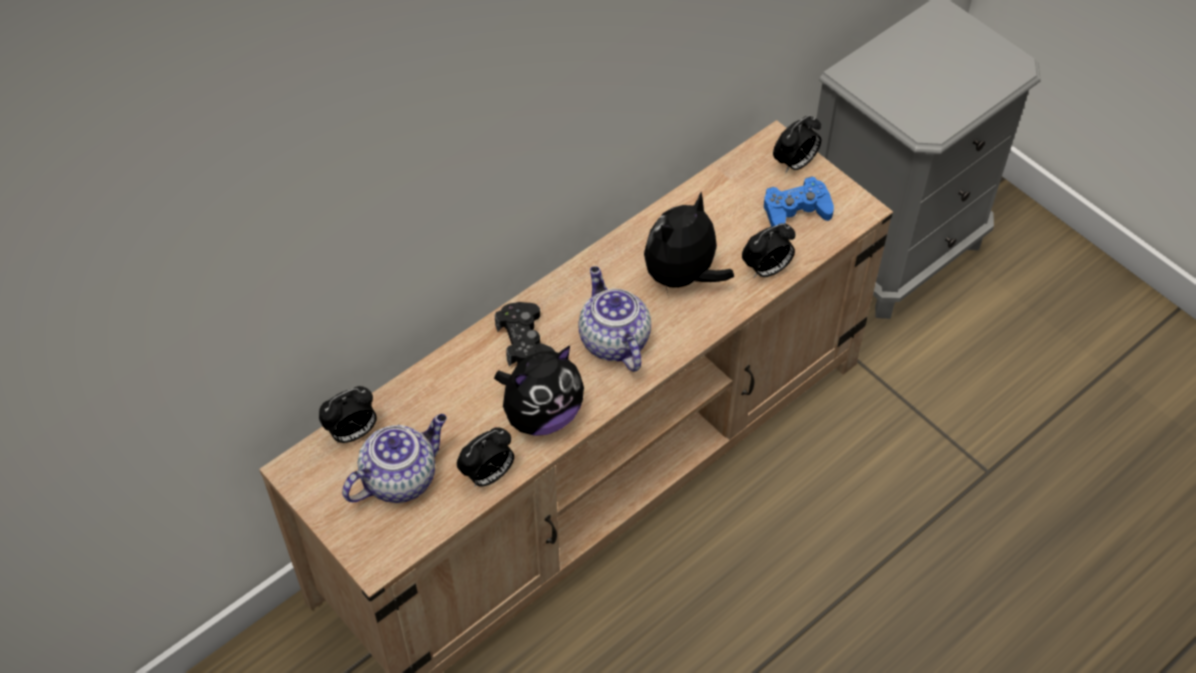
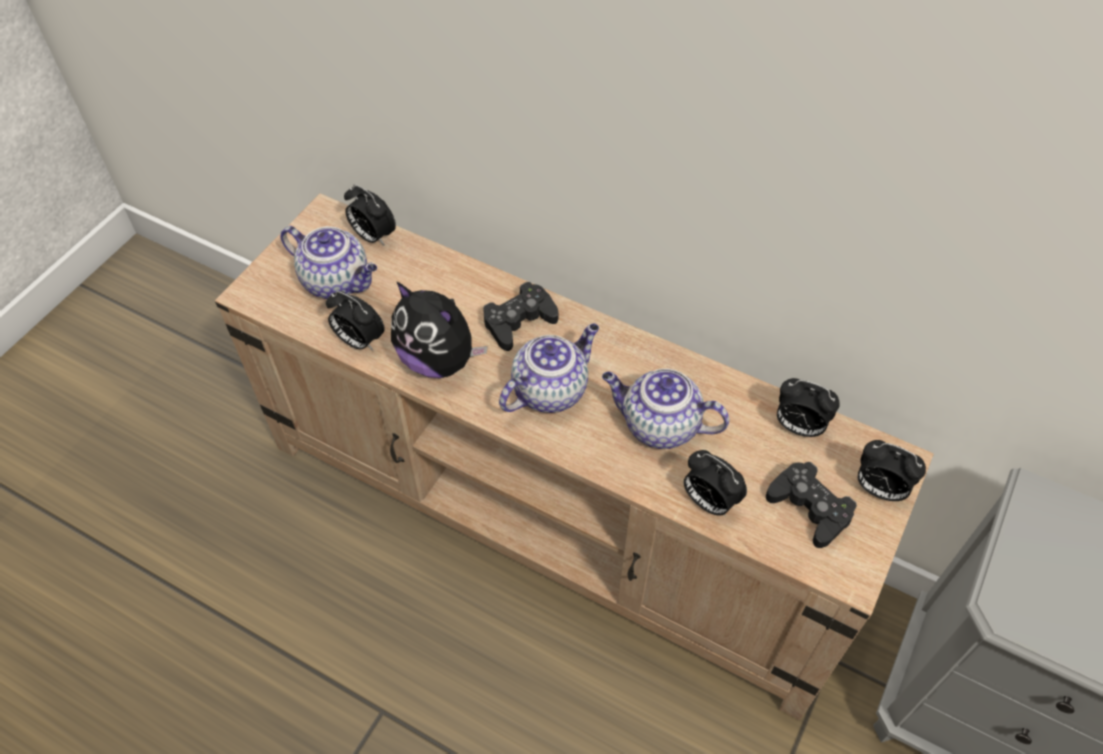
camera: 70 degrees right, 0 degrees up
(682, 277) = (658, 426): plush toy -> teapot
(721, 188) = (798, 427): none -> alarm clock
(795, 211) = (809, 508): blue game controller -> black game controller

